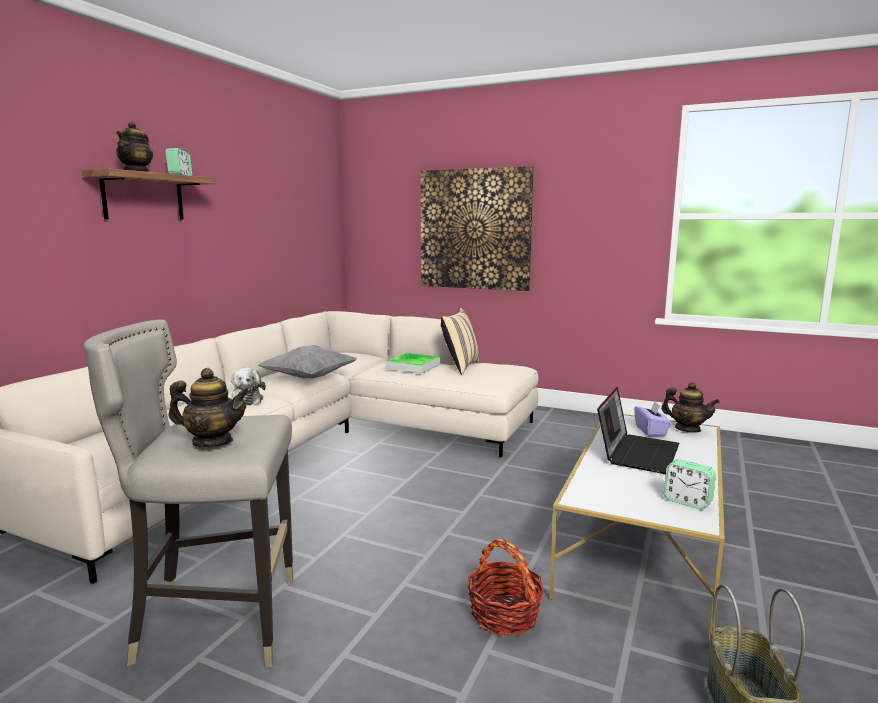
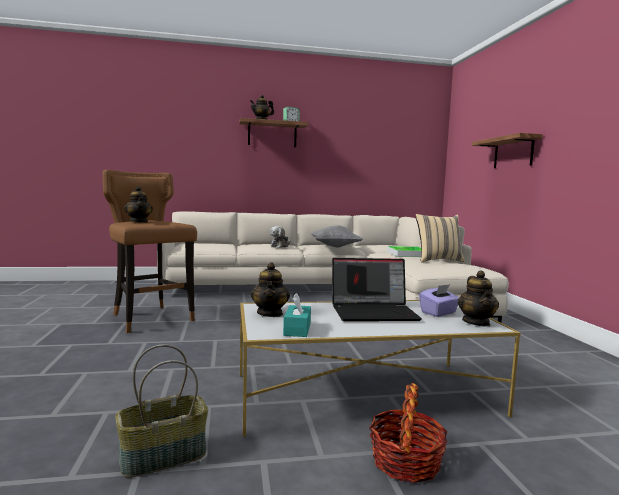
camera: 55 degrees right, 5 degrees down
(217, 622) = (150, 318): grey stool -> brown stool
(475, 229) = (513, 153): picture -> shelf
(504, 615) = (209, 367): basket -> basket (406, 462)
(616, 500) = (270, 313): none -> teapot
(687, 501) = (297, 329): alarm clock -> turquoise tissue box

